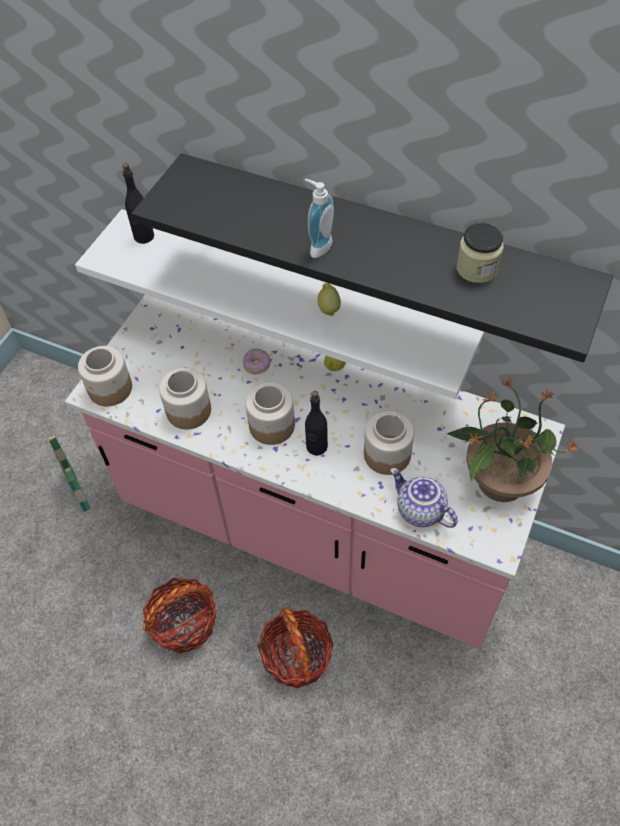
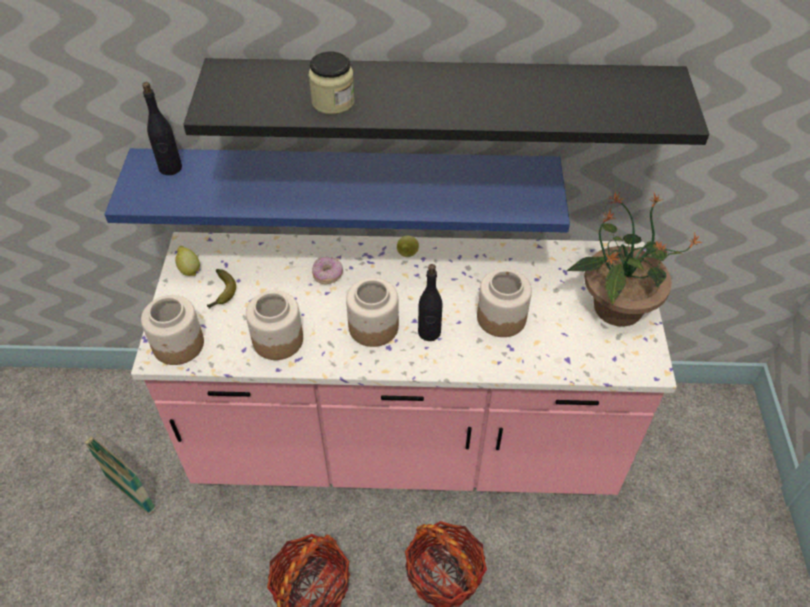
camera: 25 degrees left, 5 degrees down
(163, 354) = (221, 293): none -> banana
(294, 286) = (346, 181): white shelf -> blue shelf
(318, 246) = (403, 107): soap dispenser -> none
(328, 308) = (404, 184): lemon -> lemon (189, 269)
(419, 511) = (559, 359): teapot -> none
(477, 269) = (566, 89): jar -> jar (333, 102)

